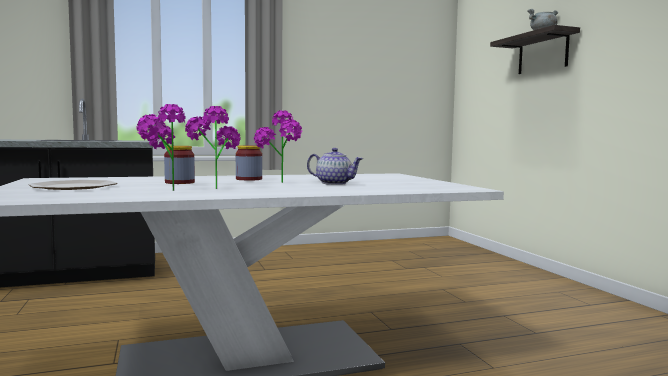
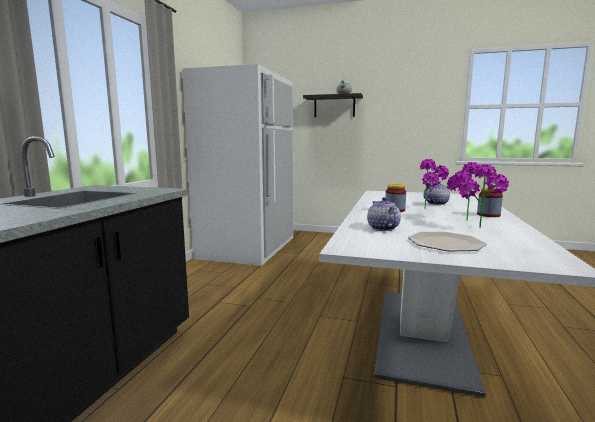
camera: 55 degrees left, 5 degrees up
(133, 180) = (382, 228): none -> teapot
(179, 182) = (415, 222): jar -> jar (488, 215)
(382, 250) = (249, 247): none -> white fridge

